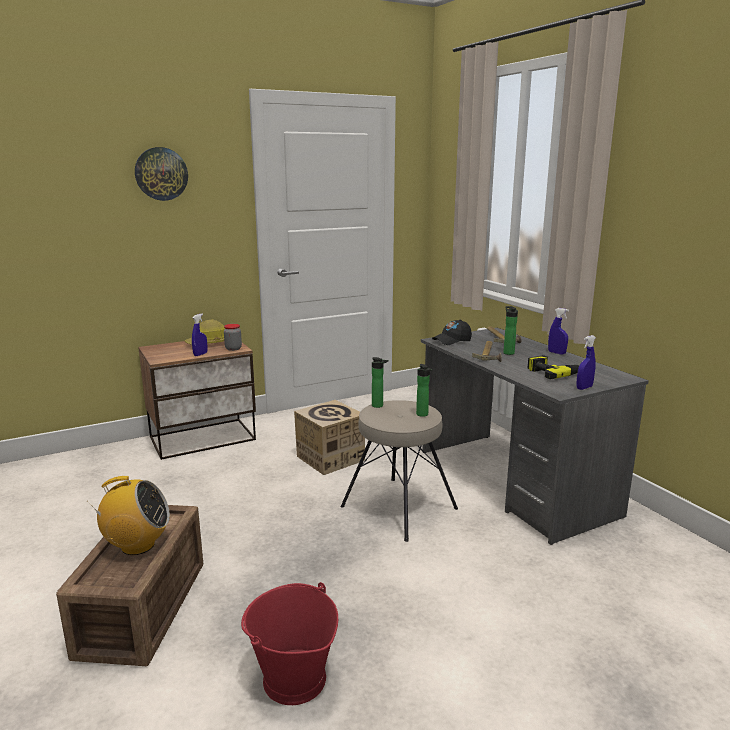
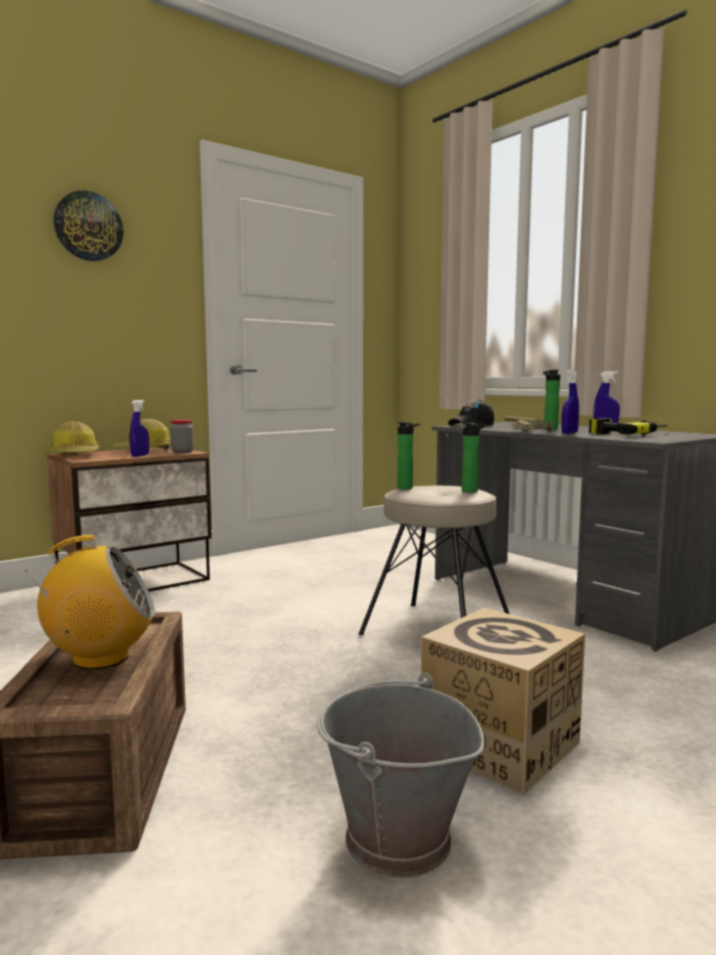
camera: 10 degrees left, 10 degrees down
(157, 351) = (76, 455): none -> hard hat
(293, 680) = (396, 841): red bucket -> grey bucket
(330, 458) = (319, 591): cardboard box -> cardboard box (500, 745)
(584, 388) = (677, 438): blue spray bottle -> blue spray bottle (569, 433)

